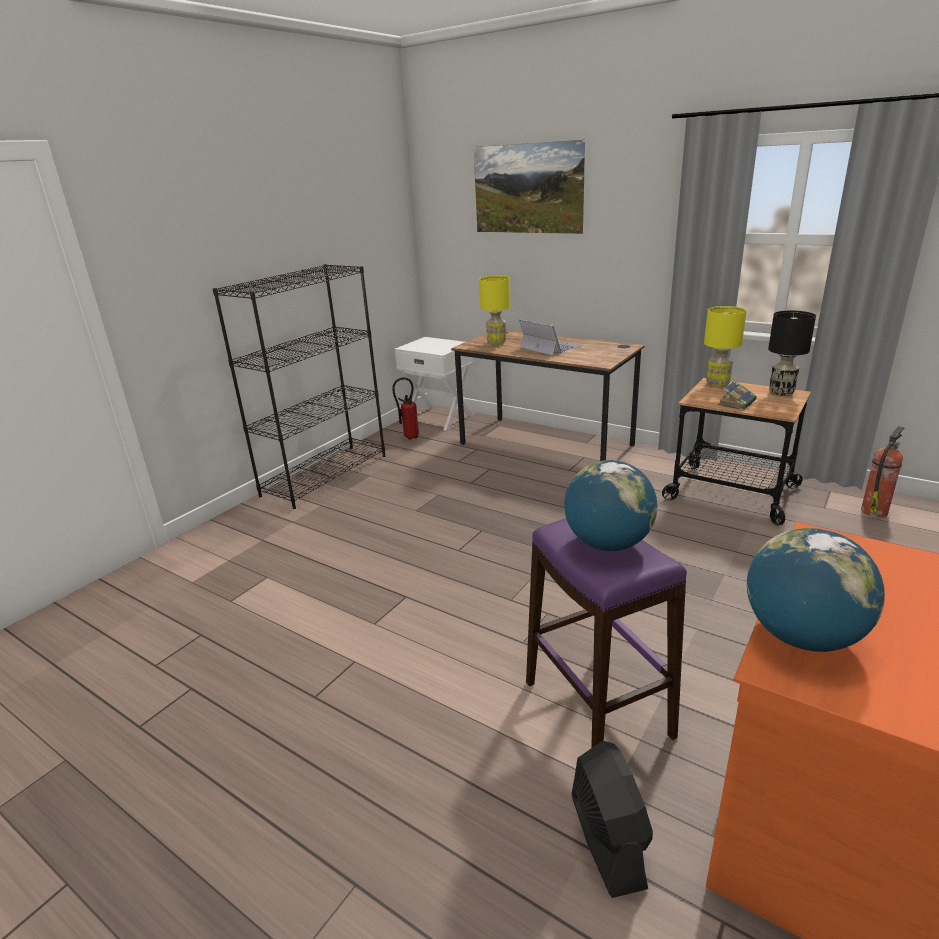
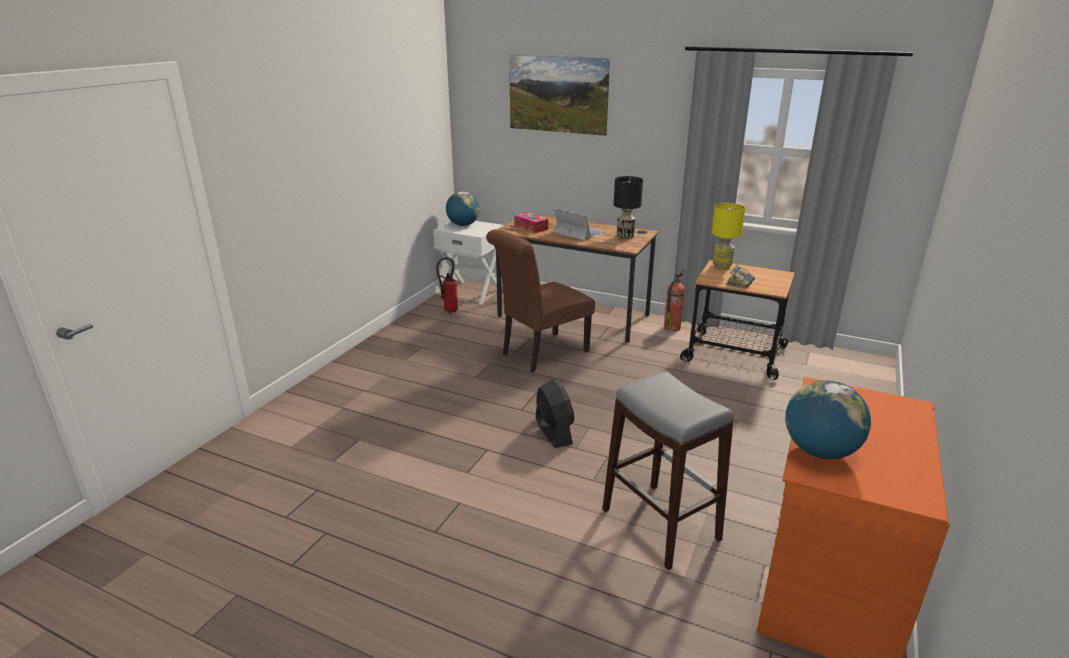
camera: 10 degrees left, 0 degrees up
(325, 475) = (381, 347): black bookcase -> none
(496, 343) = (531, 227): yellow table lamp -> tissue box
(497, 486) = (540, 353): none -> brown chair
(596, 708) = (659, 524): purple stool -> grey stool
(607, 544) = (675, 397): globe -> globe (463, 225)
(607, 839) = (684, 610): black fan -> black fan (553, 431)
(780, 393) = (772, 273): black table lamp -> black table lamp (625, 237)
(874, 511) = (843, 366): fire extinguisher -> fire extinguisher (672, 327)

